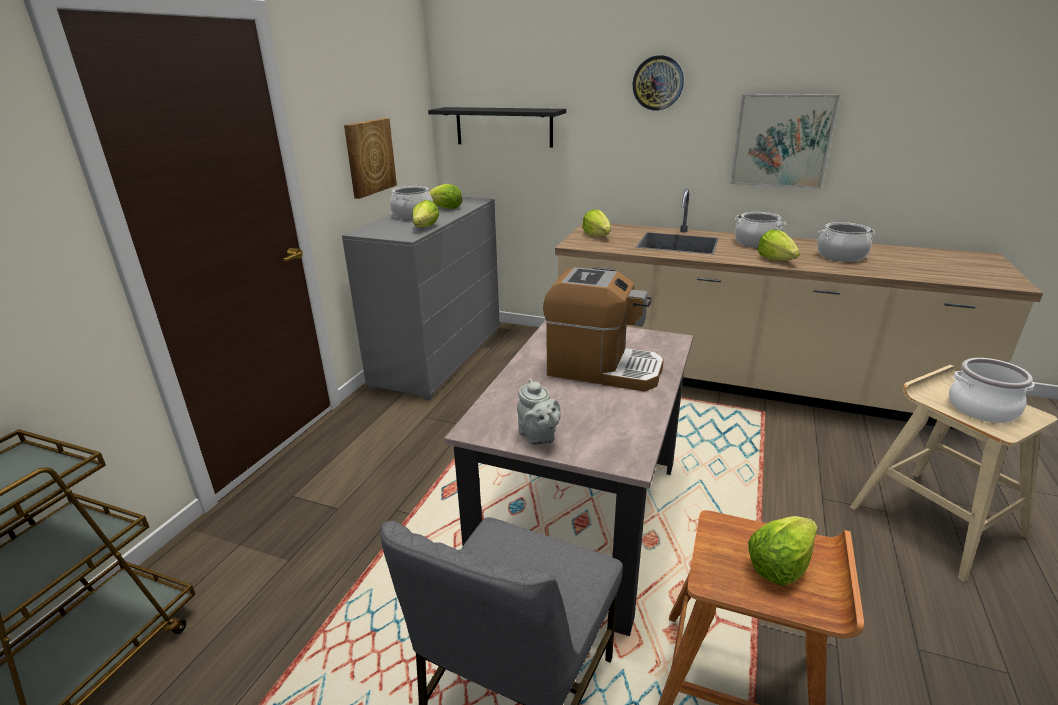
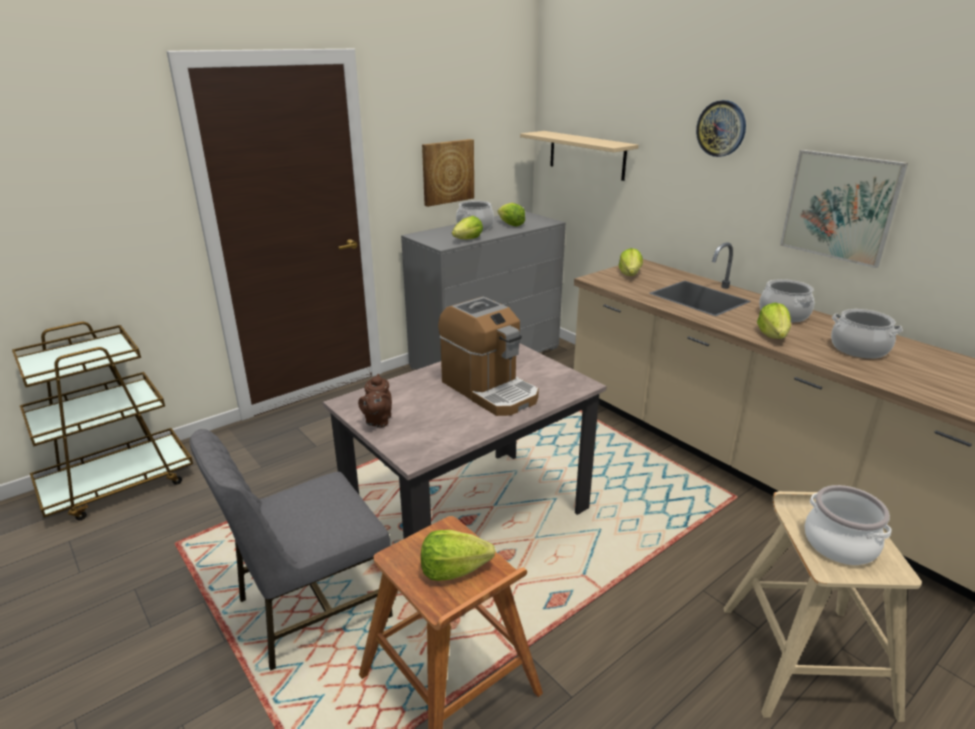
camera: 30 degrees right, 0 degrees up
(504, 127) = (587, 155): black shelf -> beige shelf
(538, 437) = (378, 421): grey teapot -> brown teapot

